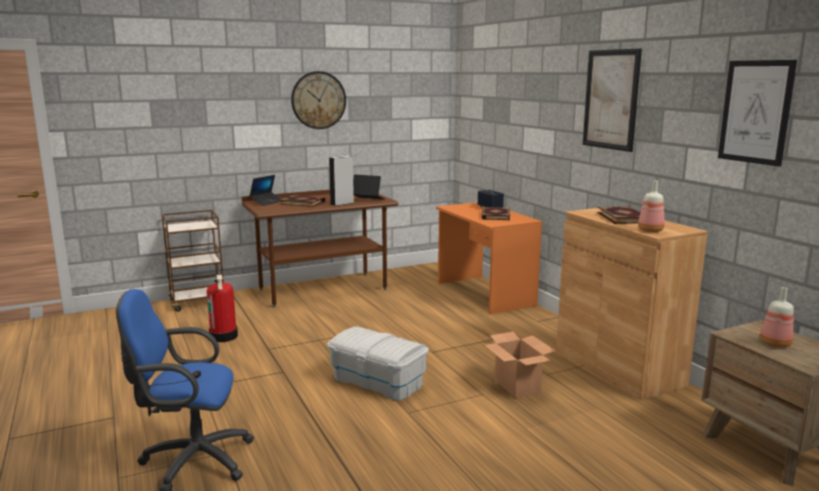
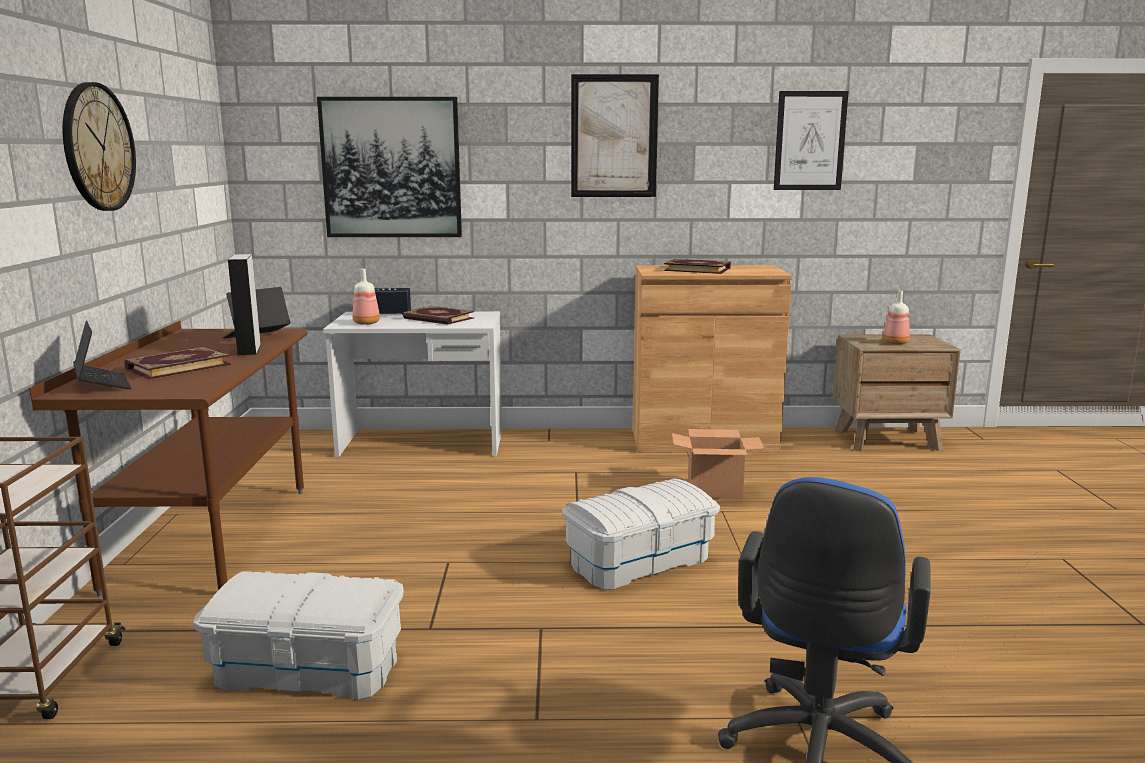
camera: 65 degrees left, 0 degrees up
(224, 336) = (309, 668): fire extinguisher -> white storage box
(483, 294) = (421, 443): orange desk -> white desk
(506, 114) = (391, 168): none -> picture
(651, 230) = (761, 272): bottle -> bottle (367, 323)

